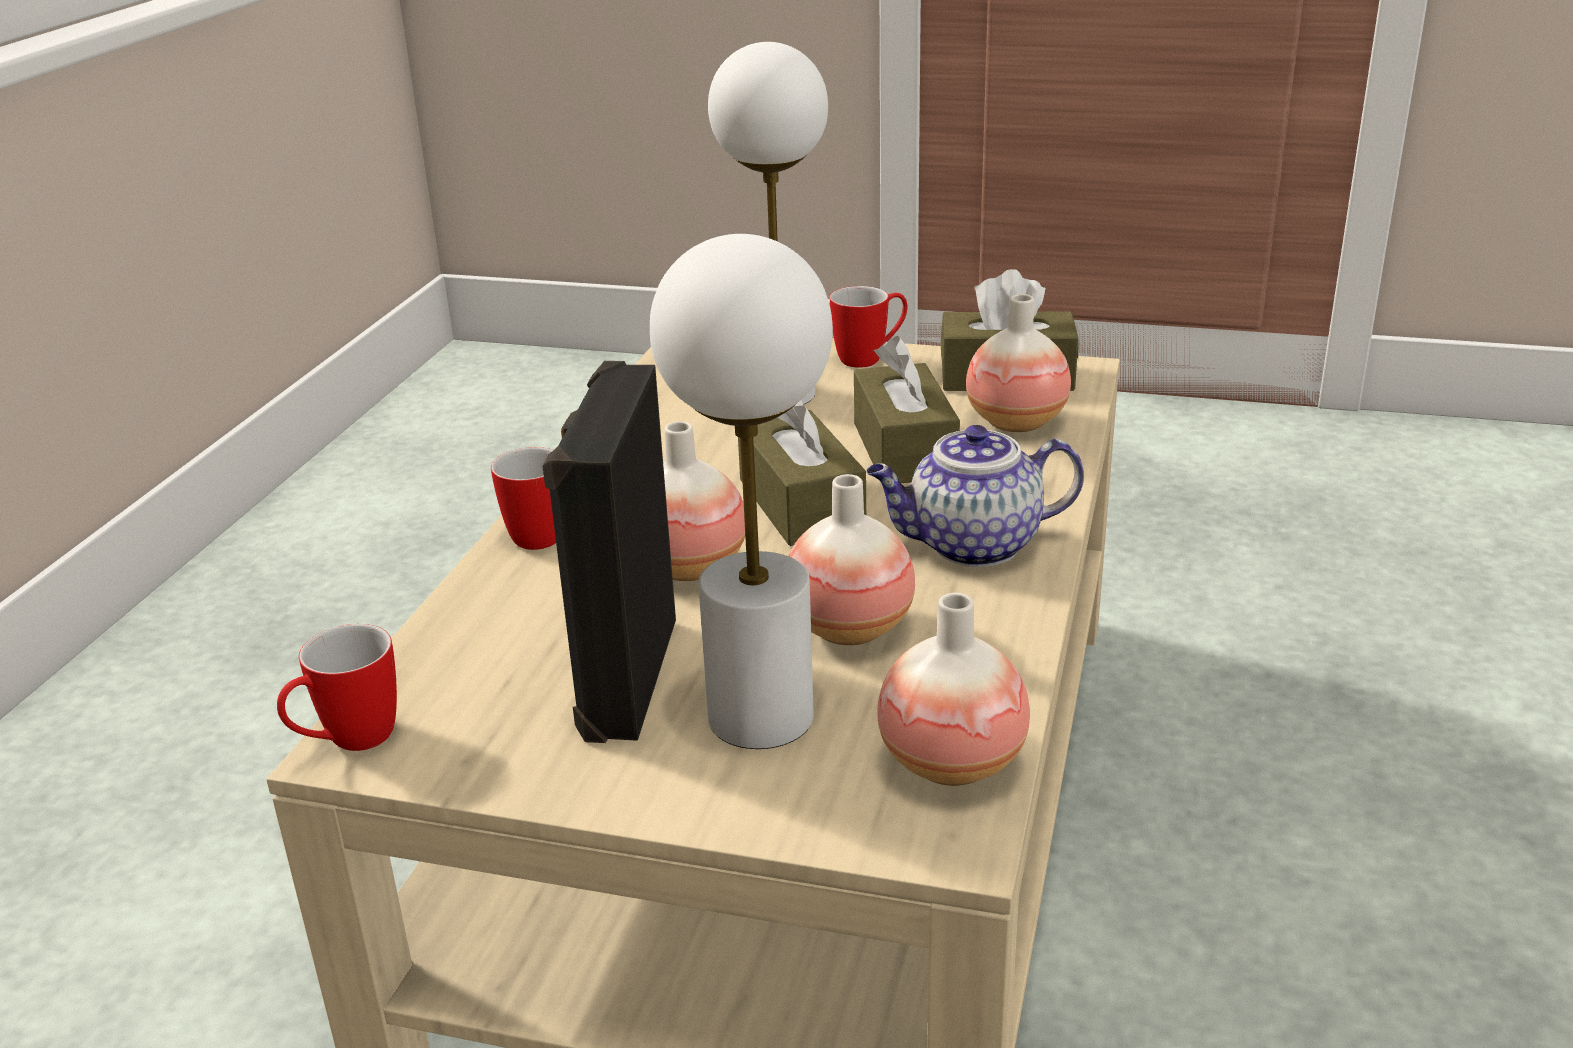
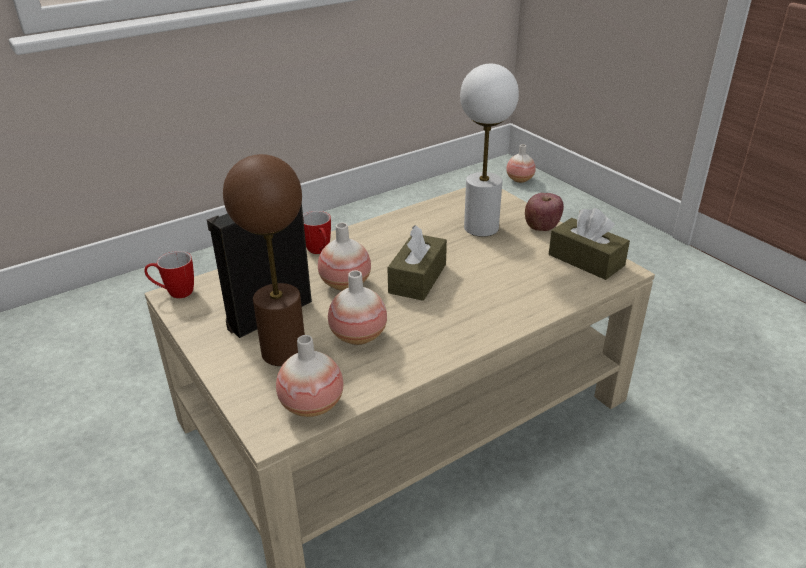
camera: 40 degrees right, 5 degrees up
(759, 716) = (283, 351): white table lamp -> brown table lamp
(870, 358) = (542, 226): mug -> apple
(904, 450) = (490, 274): brown tissue box -> none
(971, 546) = (451, 327): teapot -> none
(1016, 422) = (555, 283): vase -> vase (519, 179)

